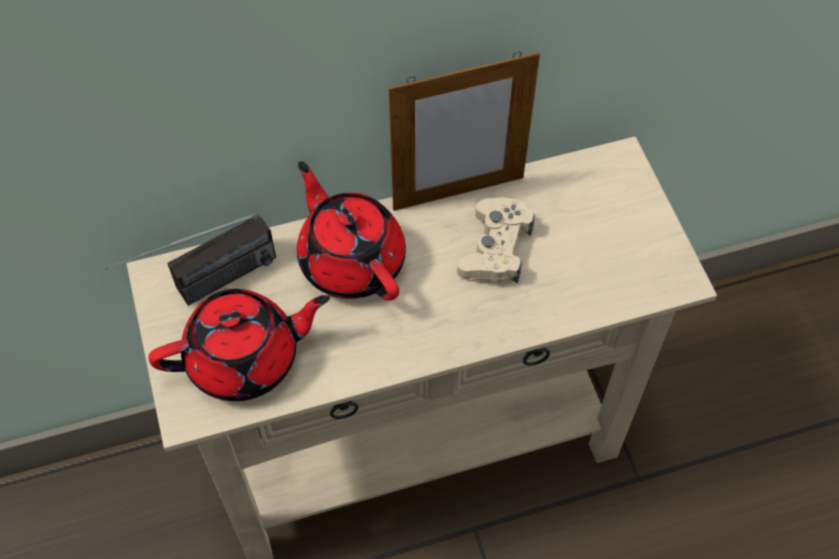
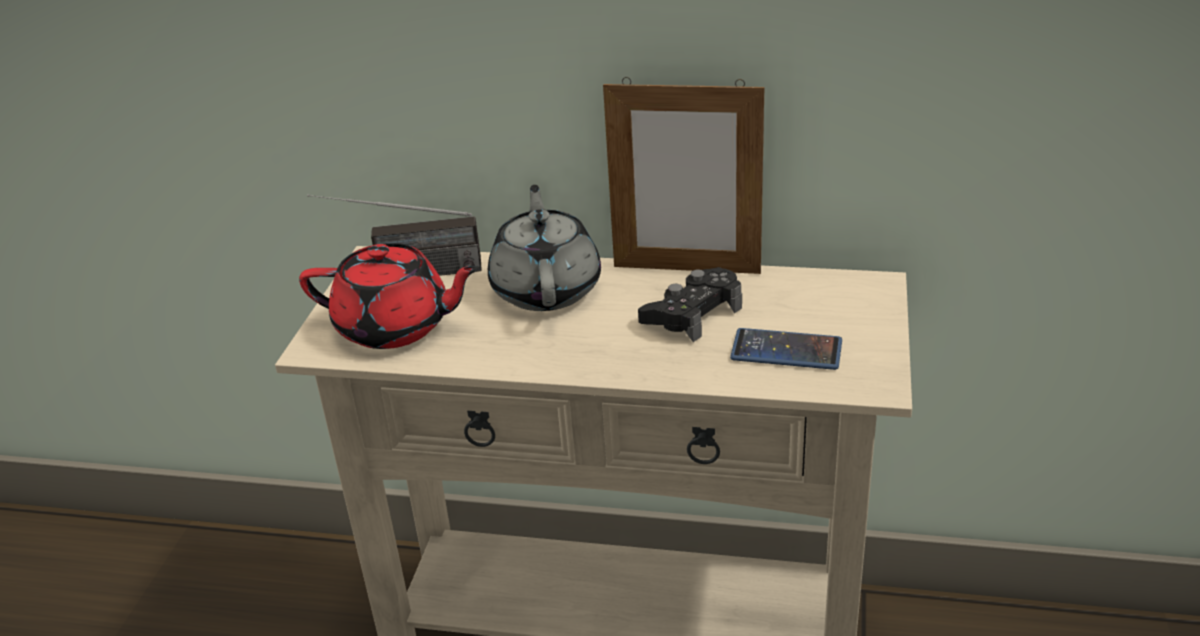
camera: 30 degrees right, 25 degrees down
(351, 259) = (546, 288): red teapot -> grey teapot
(495, 248) = (692, 314): beige game controller -> black game controller
(594, 265) = (786, 350): none -> phone

